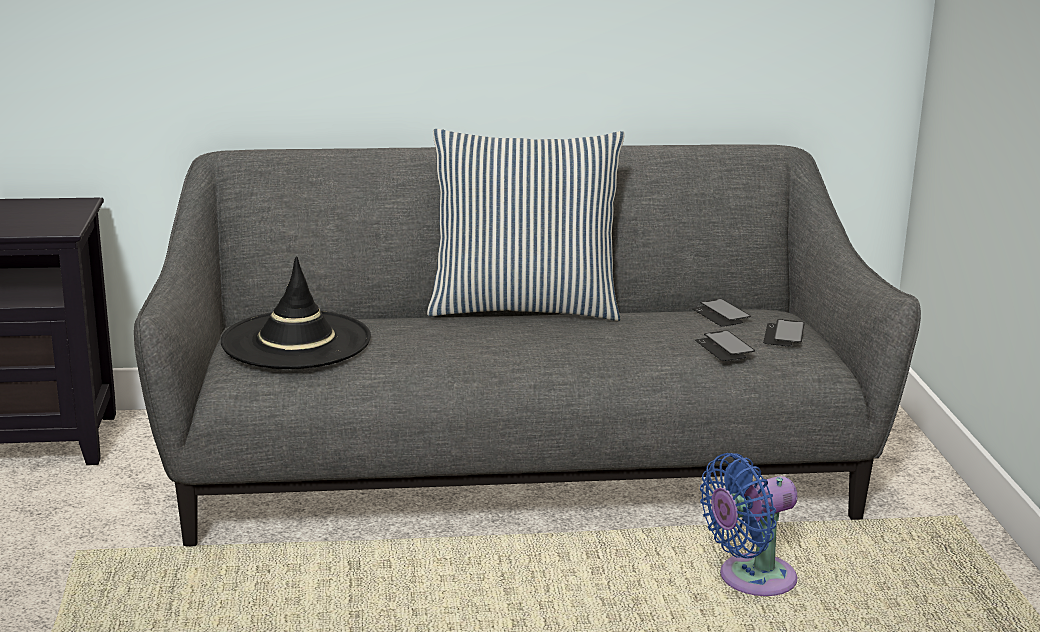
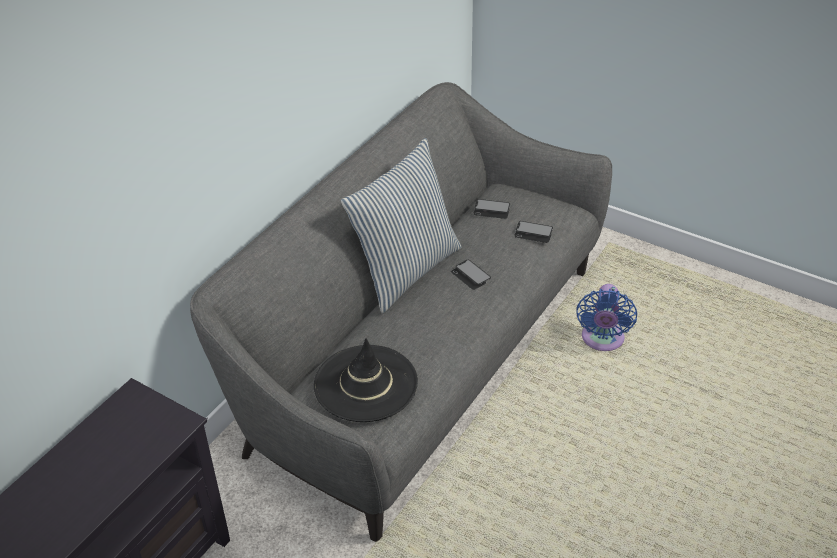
camera: 50 degrees left, 20 degrees up
(783, 335) = (537, 205): phone -> phone (470, 275)

